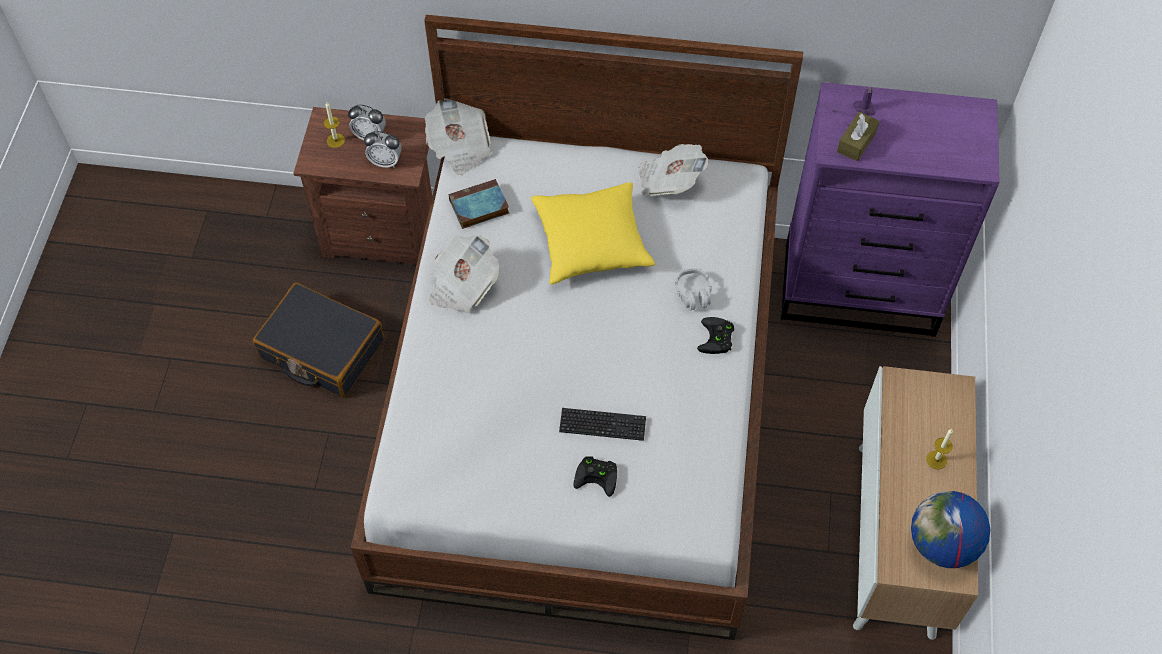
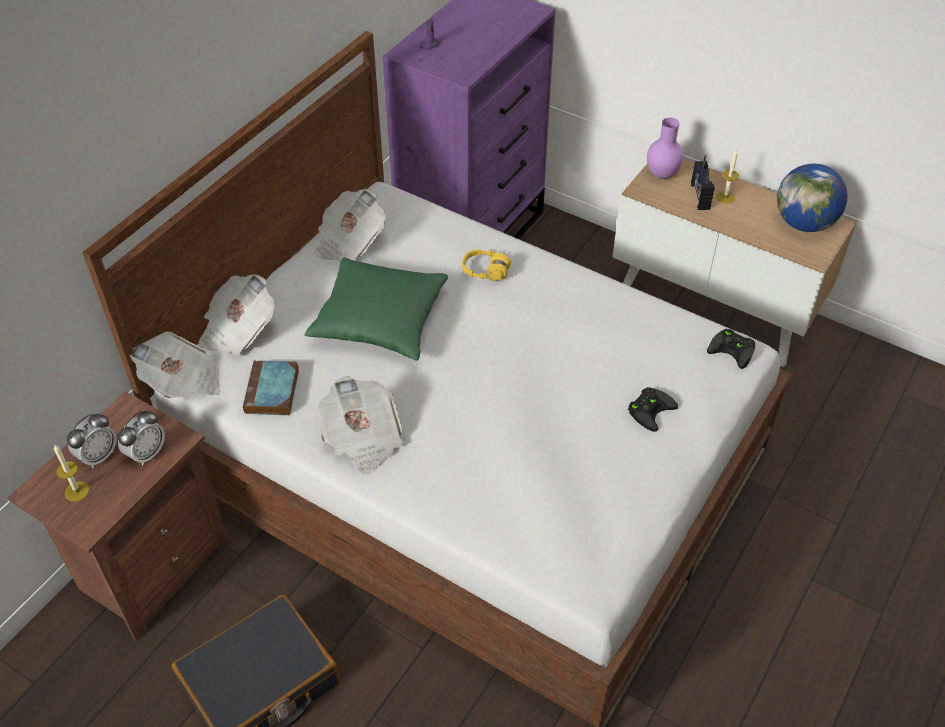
camera: 65 degrees left, 10 degrees down
(528, 155) = (237, 330): none -> newspaper
(591, 242) = (379, 320): yellow pillow -> green pillow
(602, 425) = (595, 385): keyboard -> none
(693, 293) = (486, 271): grey headphones -> yellow headphones
(717, 339) = (544, 274): black game controller -> black game controller (734, 350)
(856, 142) = (462, 60): brown tissue box -> none
(922, 435) = (699, 196): none -> radio
(933, 391) = (661, 175): none -> purple vase

